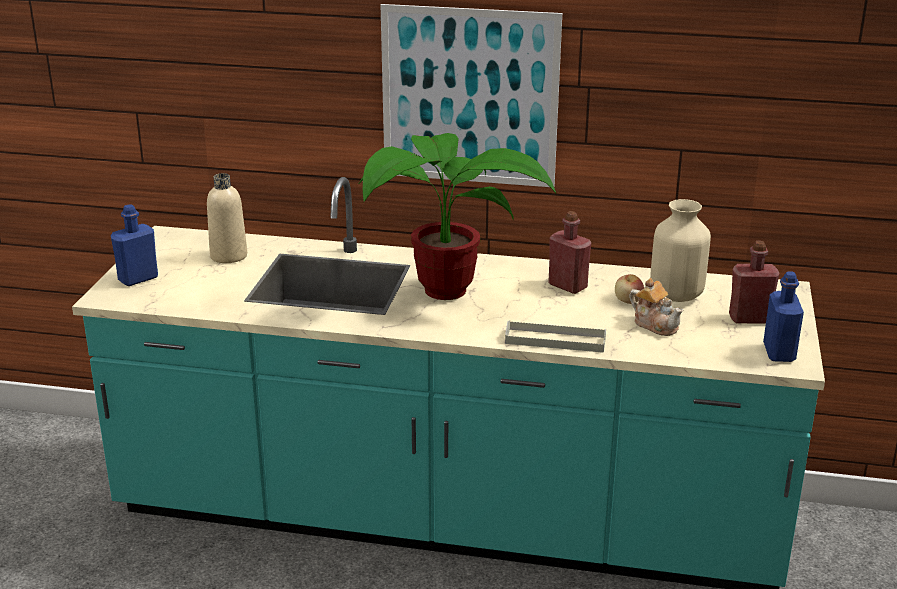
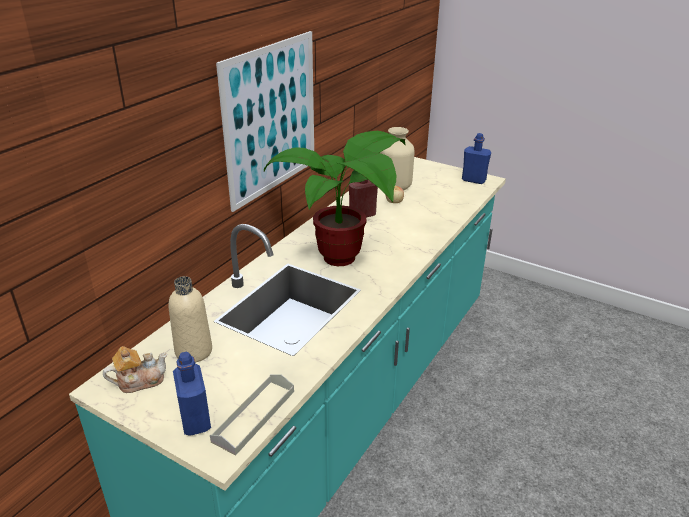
camera: 70 degrees left, 5 degrees up
(555, 340) = (432, 235): grey tray -> grey tray (254, 416)
(655, 324) = (427, 202): teapot -> teapot (139, 381)
(749, 318) = (433, 177): red bottle -> none

